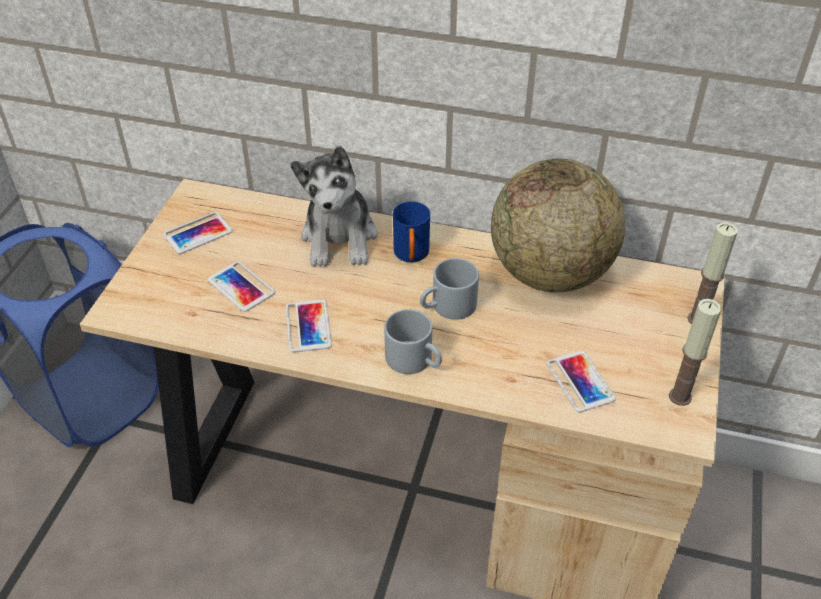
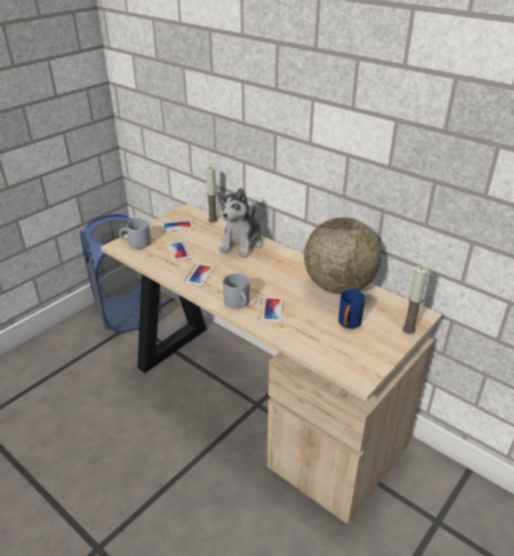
camera: 25 degrees right, 10 degrees down
(411, 256) = (271, 260): blue mug -> blue mug (348, 324)
(448, 307) = (273, 286): grey mug -> grey mug (136, 243)
(580, 381) = (318, 337): phone -> phone (270, 310)
(680, 396) = (369, 361): candle -> candle (213, 220)

